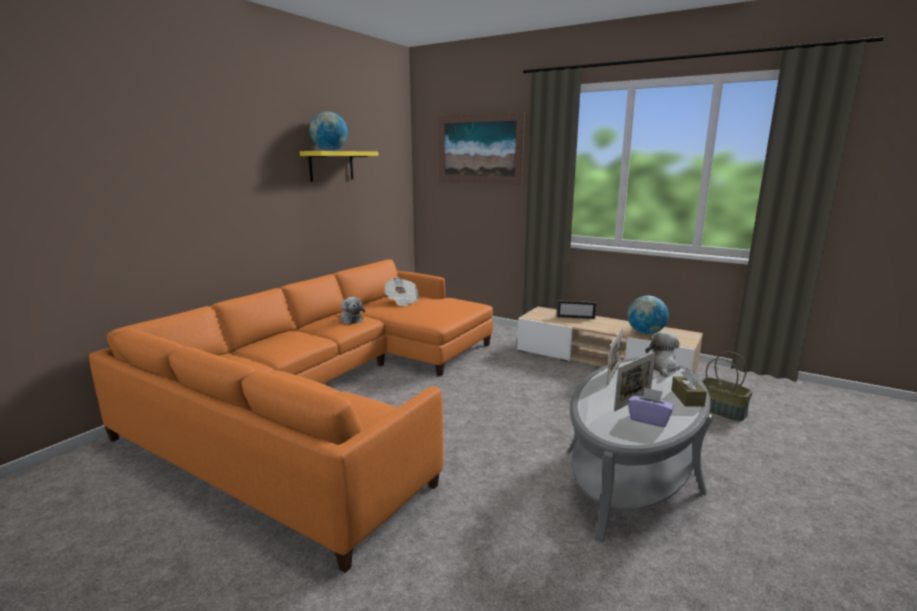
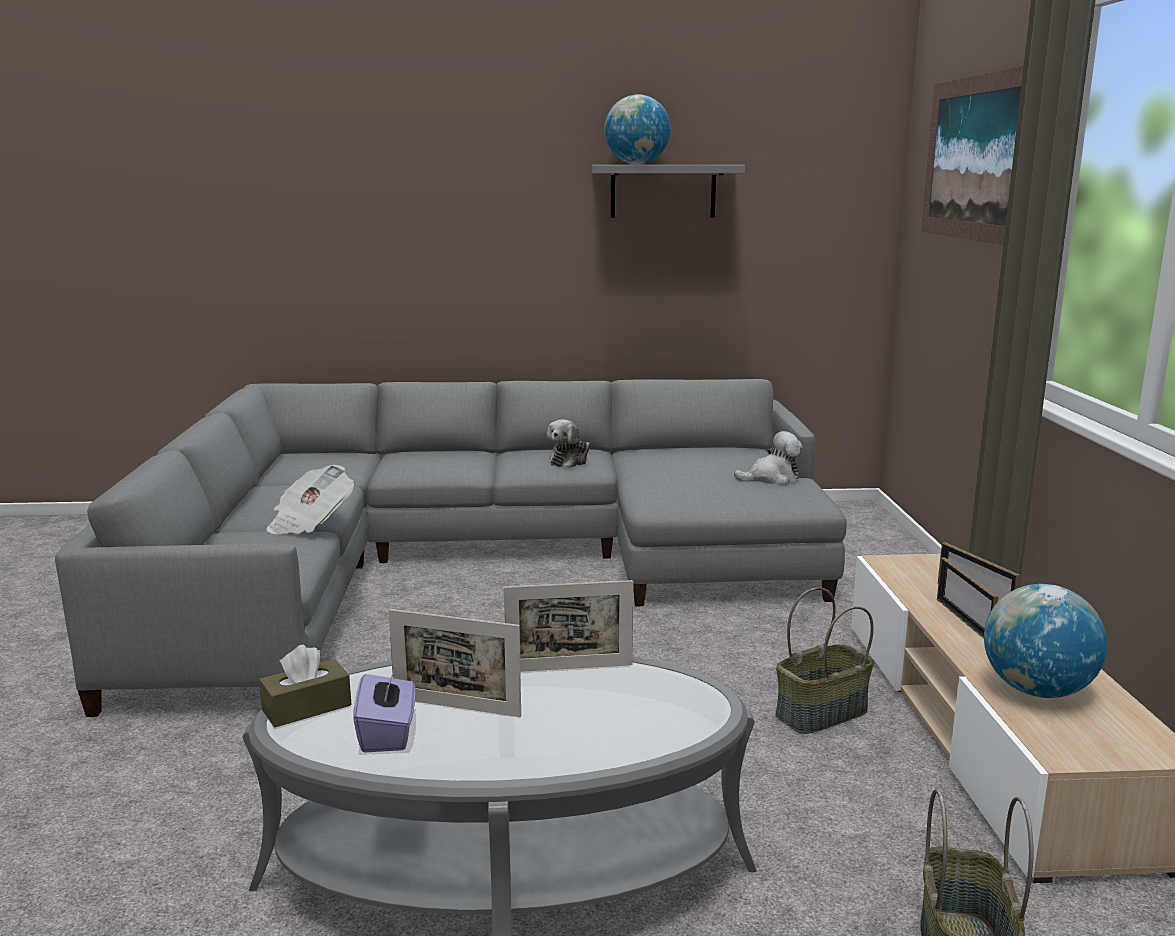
camera: 55 degrees right, 0 degrees up
(331, 166) = (663, 191): yellow shelf -> grey shelf
(333, 393) = (475, 564): orange sofa -> grey sofa
(402, 301) = (704, 458): newspaper -> newspaper (310, 523)
(569, 377) = (822, 714): none -> basket
(589, 324) = (963, 620): none -> picture frame
(662, 367) = (684, 710): plush toy -> plush toy (771, 478)
(687, 398) = (535, 758): brown tissue box -> brown tissue box (306, 707)

